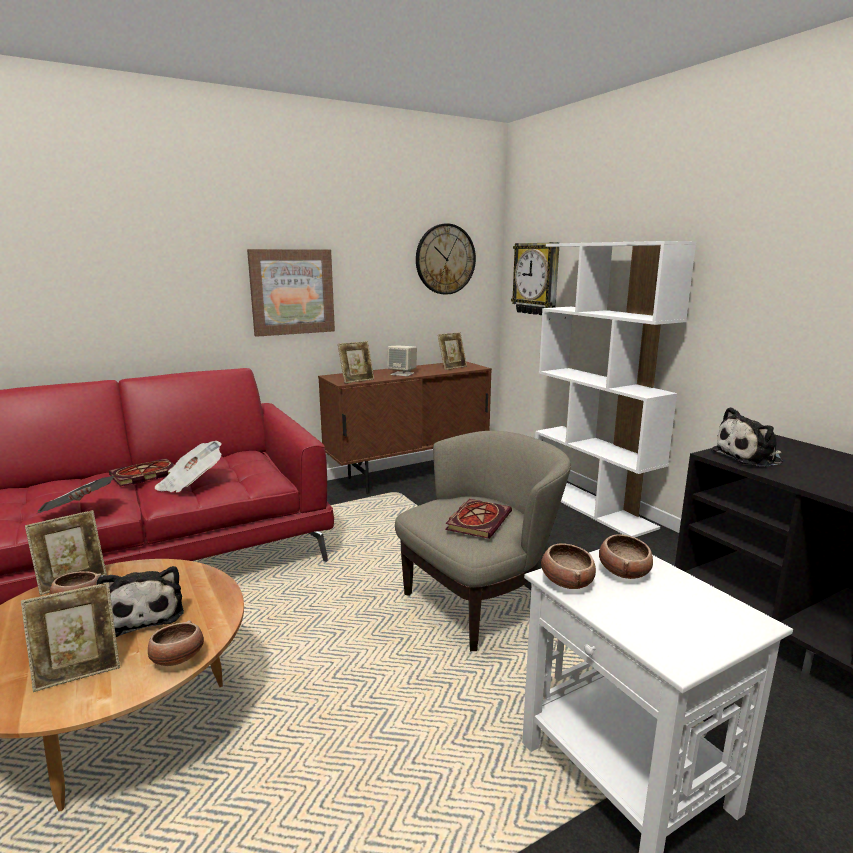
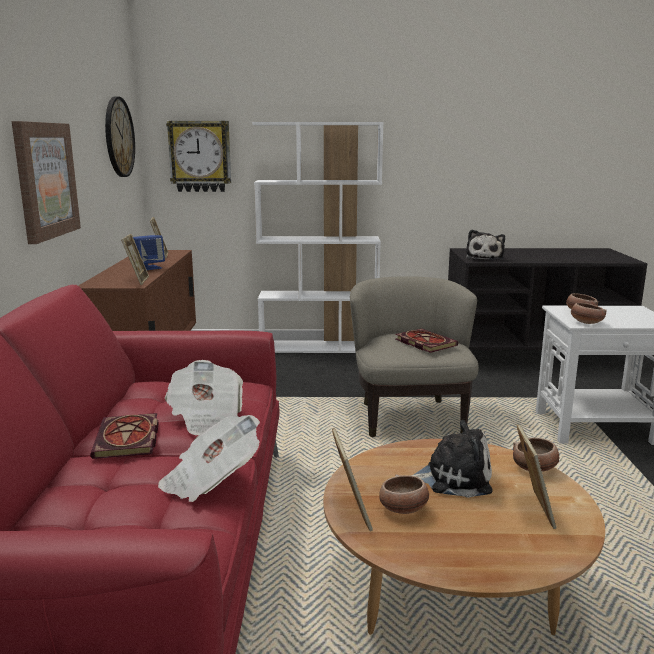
camera: 60 degrees left, 0 degrees up
(402, 374) = (148, 268): beige speaker -> blue speaker

